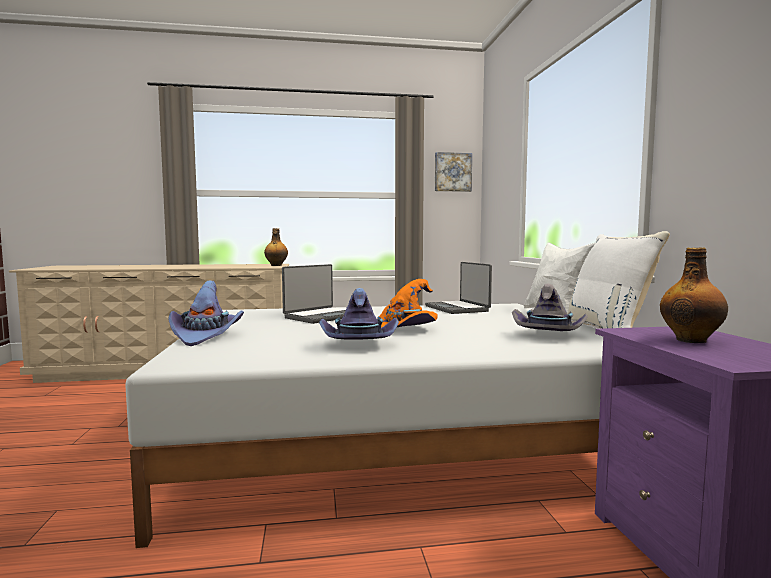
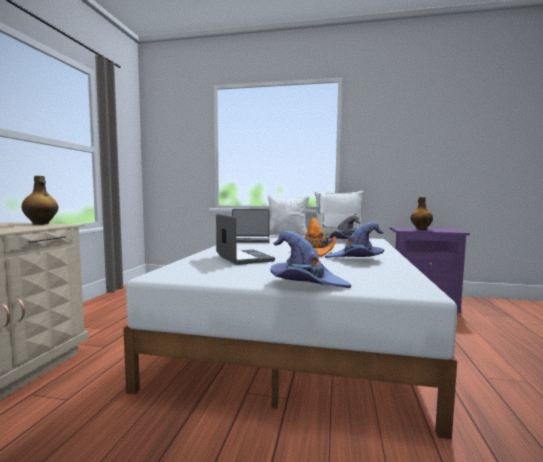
camera: 70 degrees left, 0 degrees up
(452, 172) = (126, 136): picture -> none

